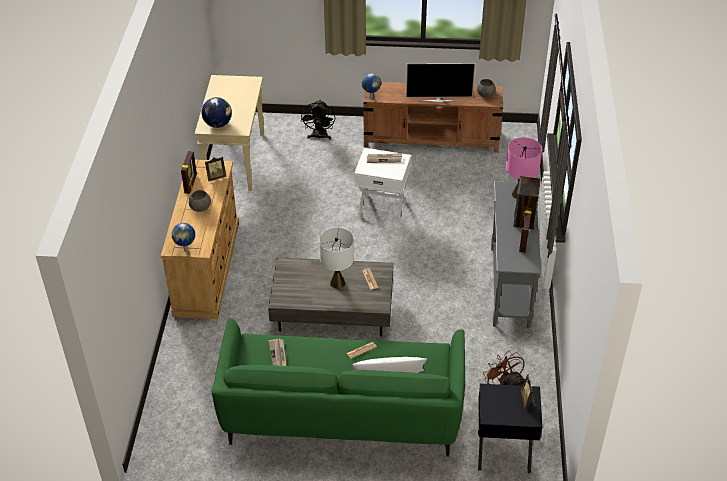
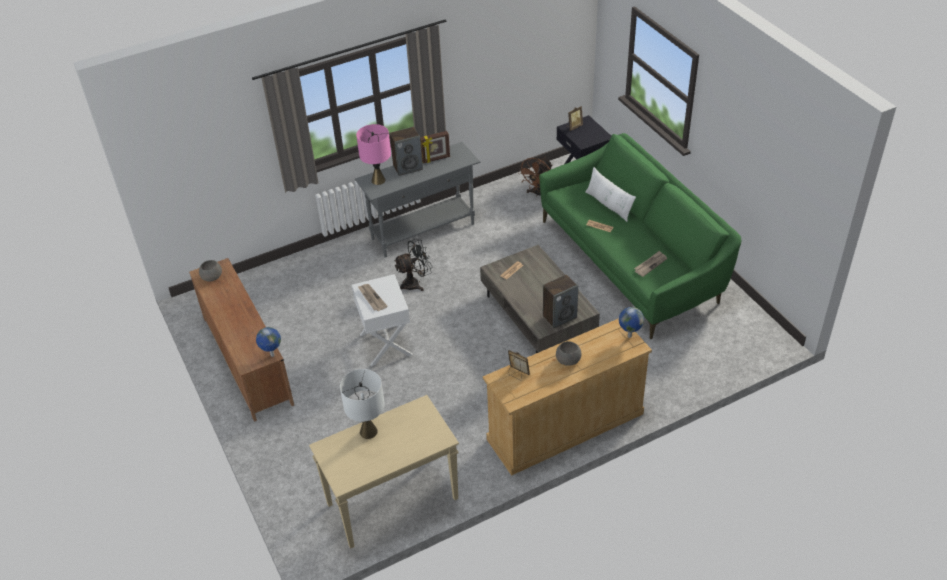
camera: 120 degrees left, 0 degrees up
(191, 184) = (543, 386): picture frame -> none
(218, 124) = (427, 431): globe -> none
(288, 281) = (559, 316): none -> speaker
(319, 137) = (299, 451): black fan -> black fan (415, 283)
(337, 283) = (533, 287): white table lamp -> white table lamp (368, 432)
(438, 100) = (243, 304): television -> none

